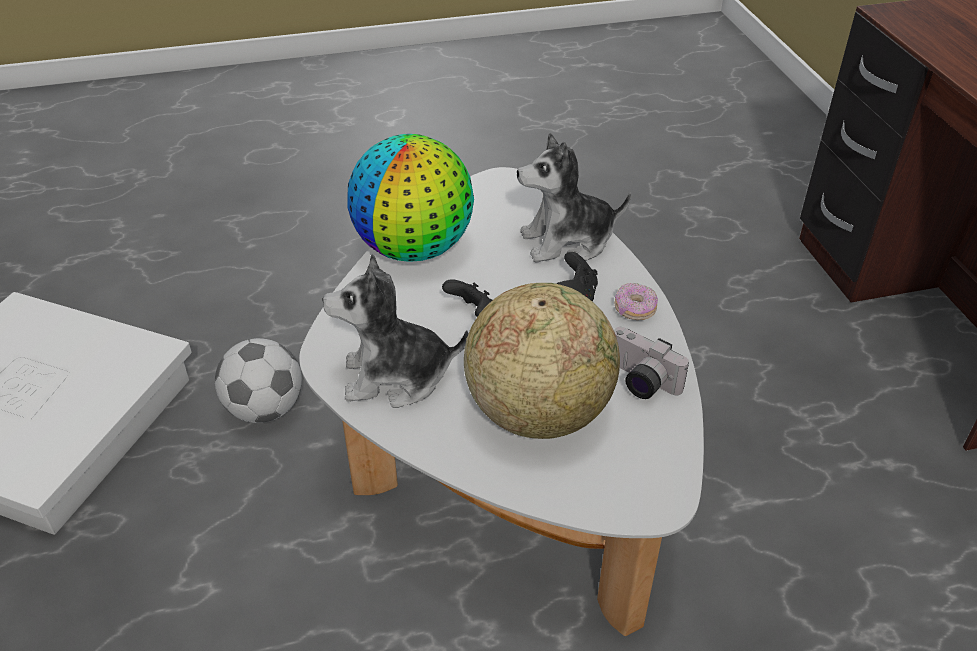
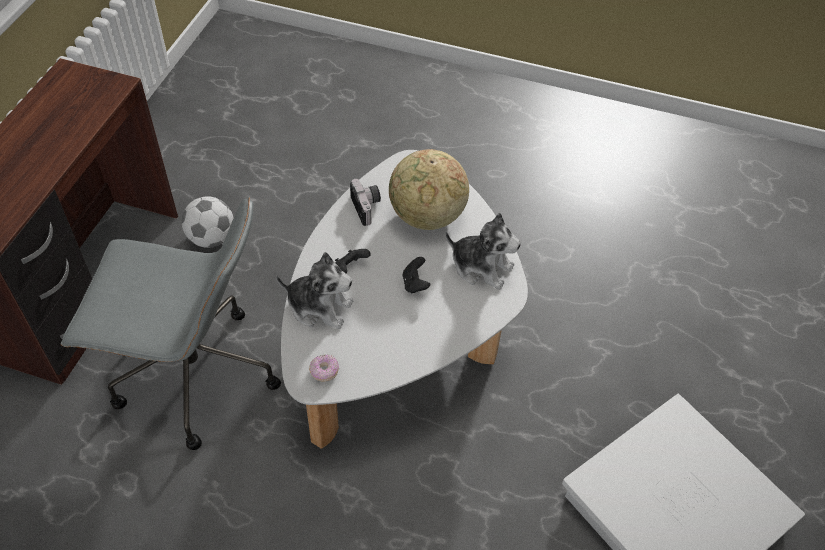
camera: 150 degrees left, 10 degrees up
(265, 409) = (522, 441): football -> football (211, 238)
(414, 248) = (414, 350): globe -> none
(634, 309) = (329, 244): donut -> donut (324, 371)
(693, 300) = (193, 375): none -> grey office chair

